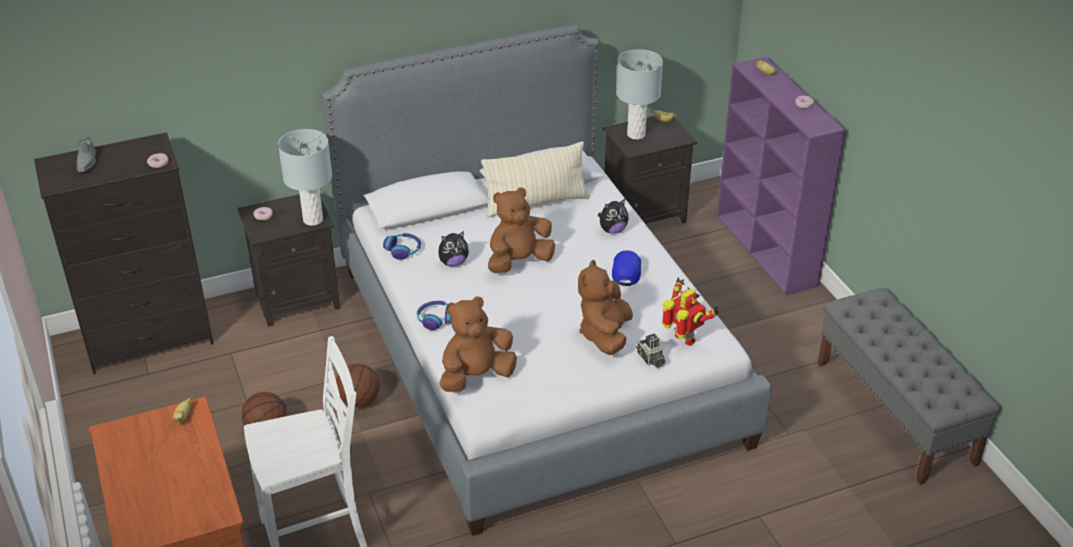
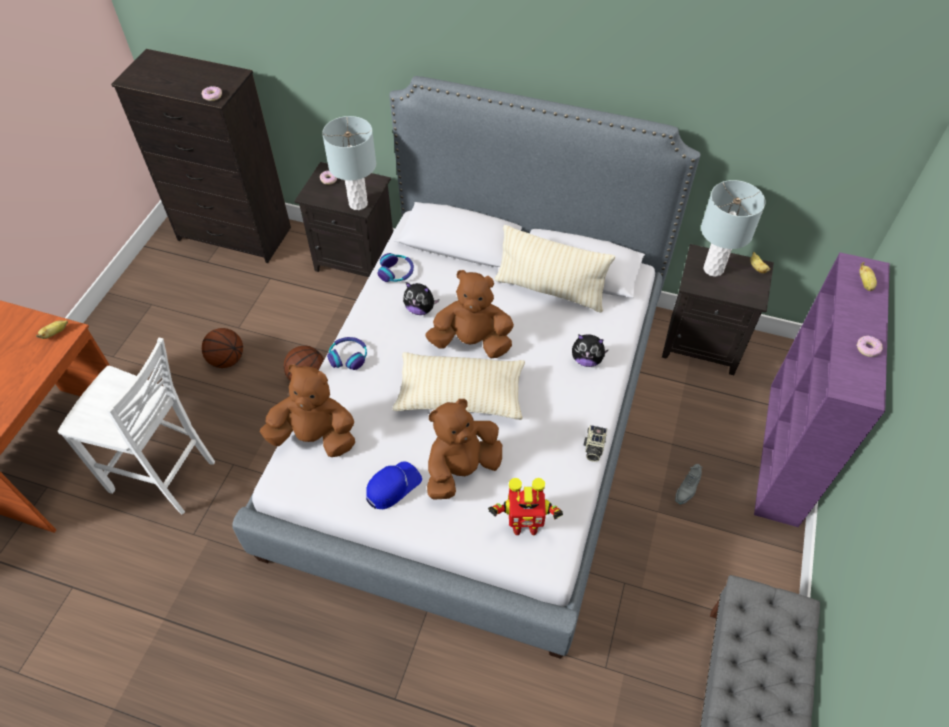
camera: 40 degrees right, 15 degrees up
(87, 162) = (171, 70): grey shoe -> grey shoe (687, 488)
(551, 296) = (460, 395): none -> beige pillow
(626, 270) = (552, 412): blue cap -> blue cap (393, 486)
(650, 359) = (471, 525): camera -> camera (593, 447)
(683, 340) = (524, 525): toy robot -> toy robot turned 90 degrees clockwise

